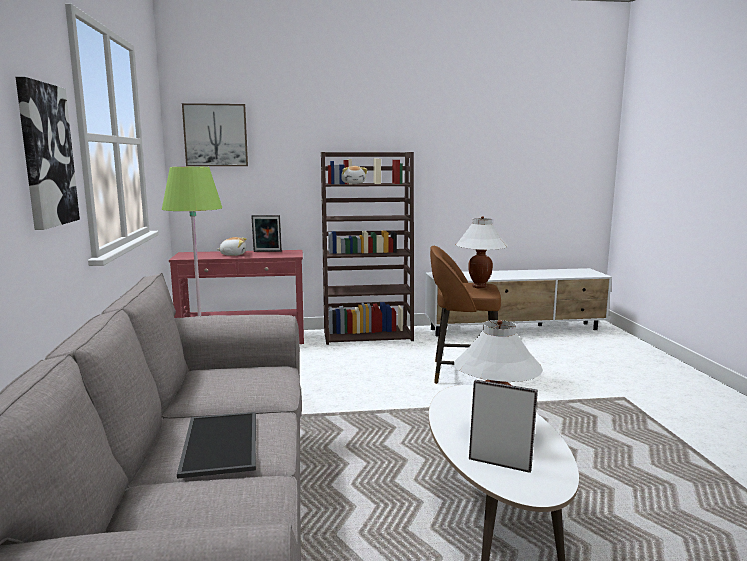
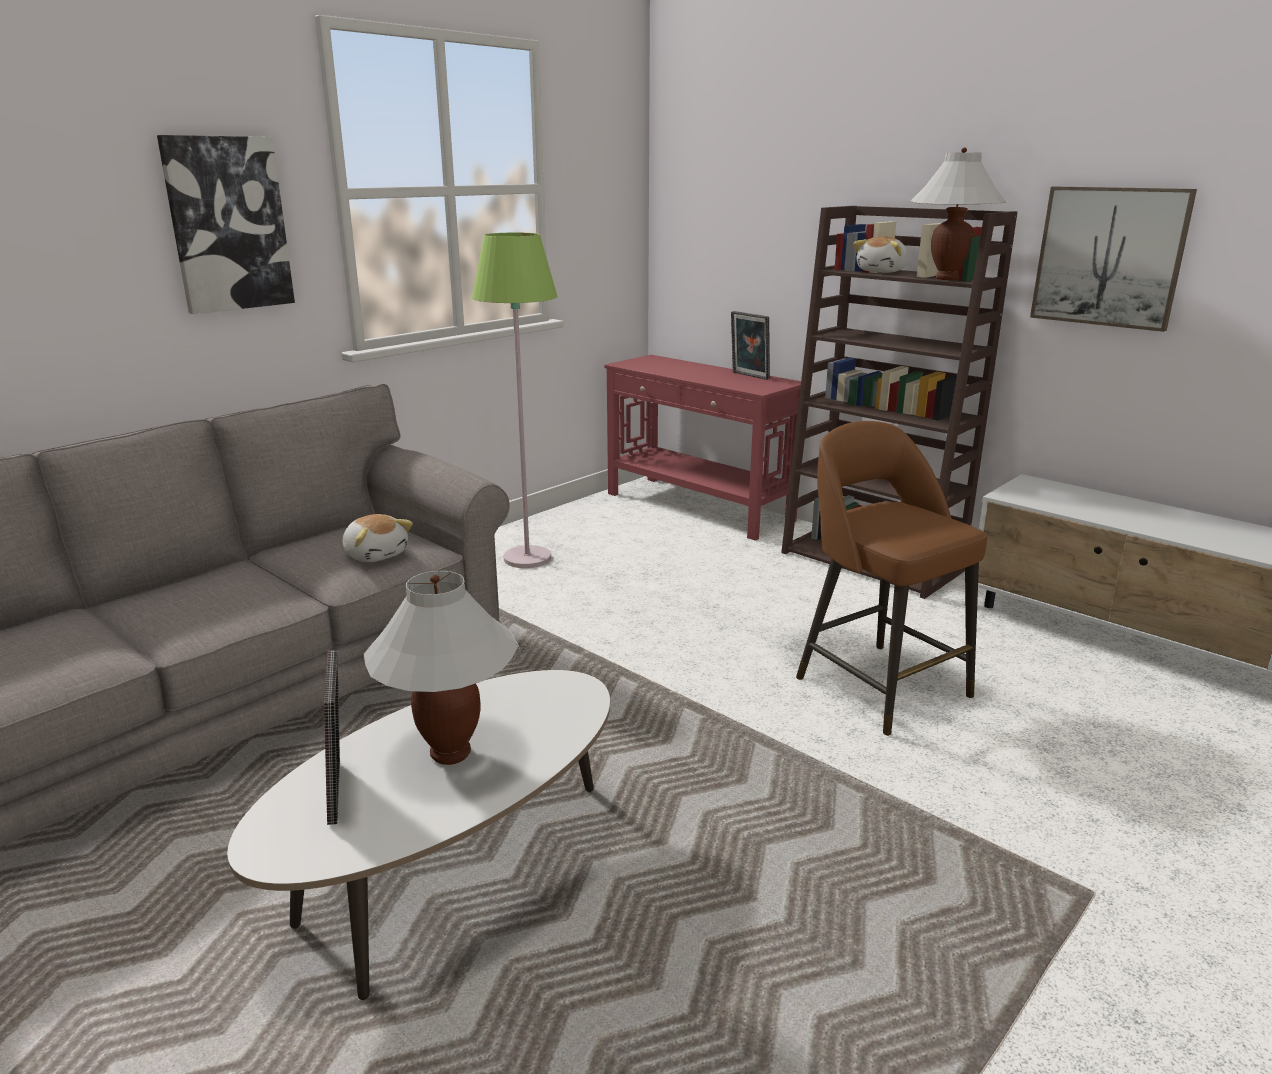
camera: 50 degrees right, 10 degrees up
(215, 135) = (709, 171): picture -> picture (1109, 257)
(222, 443) = (190, 605): tray -> none
(233, 254) = (692, 372): plush toy -> plush toy (376, 554)
(479, 287) = (915, 527): white table lamp -> white table lamp (948, 279)

